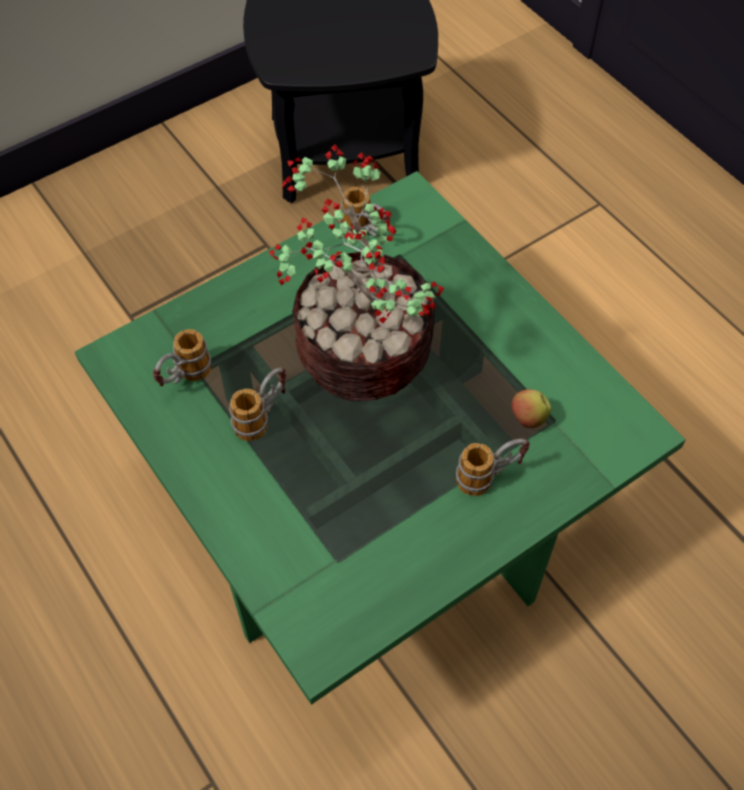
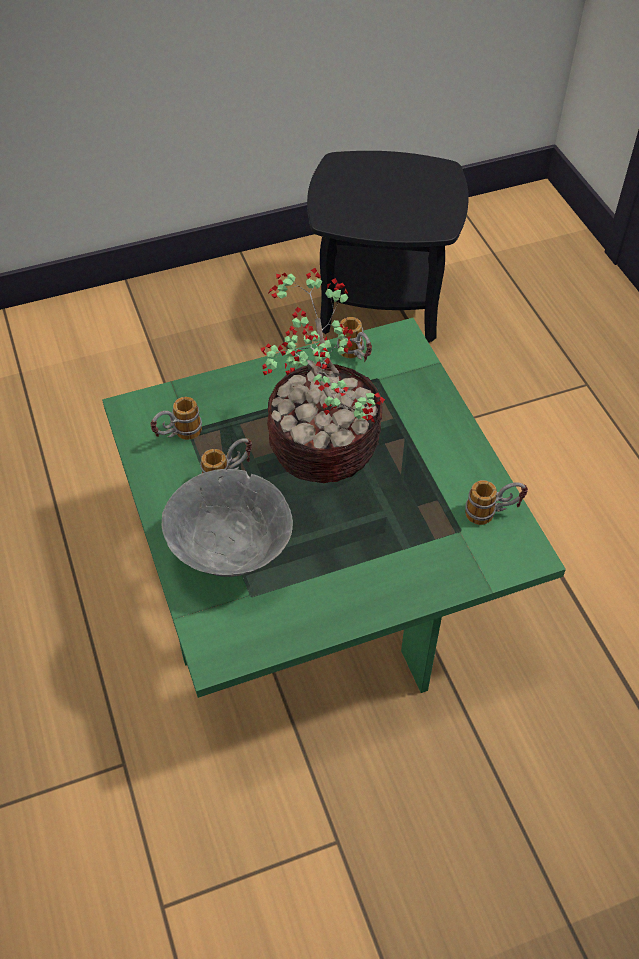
camera: 15 degrees right, 5 degrees down
(296, 513) = (230, 553): none -> grey bowl
(489, 476) = (392, 560): mug -> mug (492, 513)
(528, 419) = (439, 524): apple -> none

